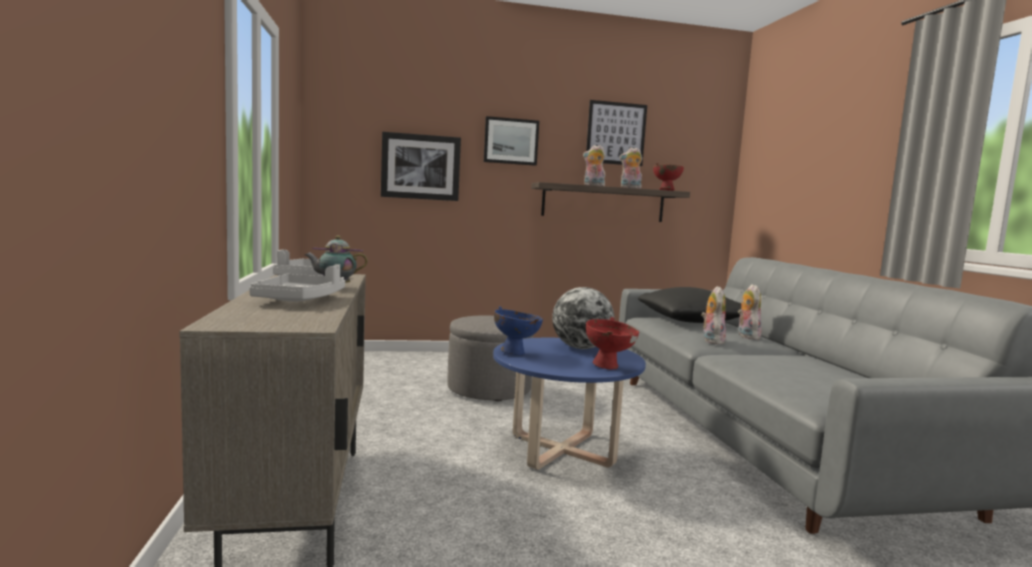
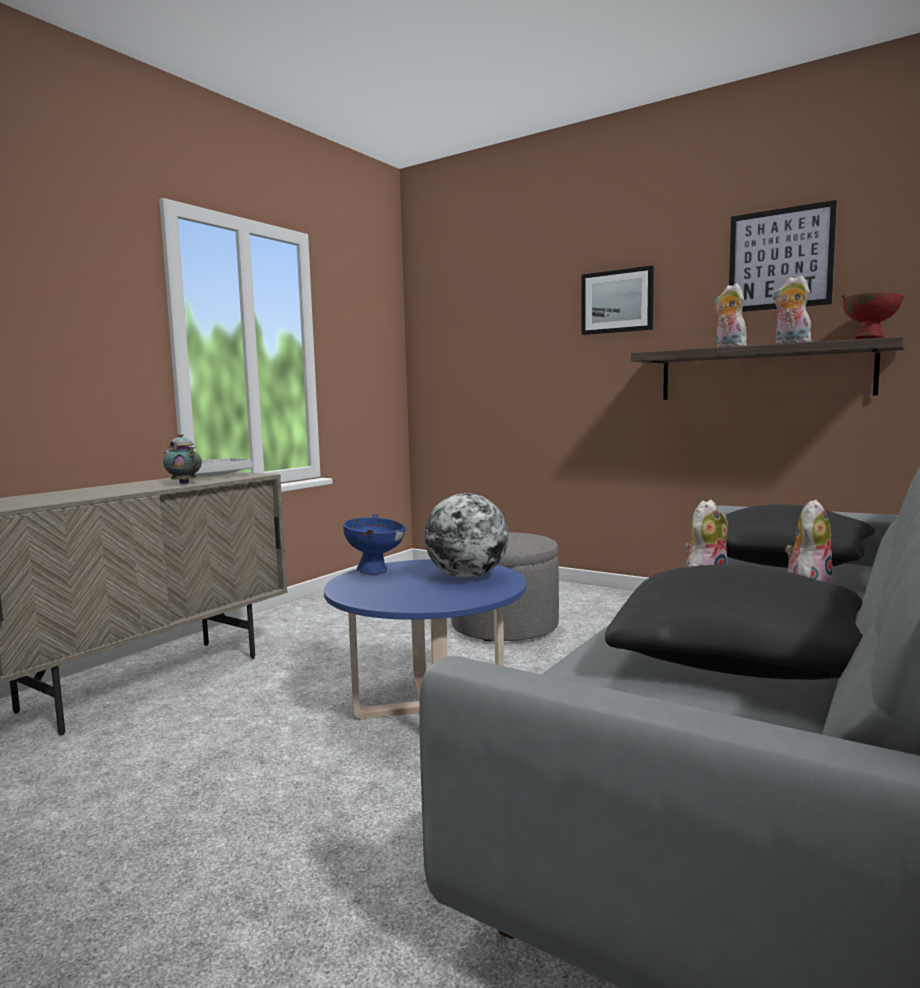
camera: 45 degrees right, 0 degrees up
(300, 299) = (99, 492): grey tray -> none
(420, 167) = (513, 351): picture -> none
(608, 366) = (419, 601): red bowl -> none
(811, 367) = (739, 659): none -> black pillow

